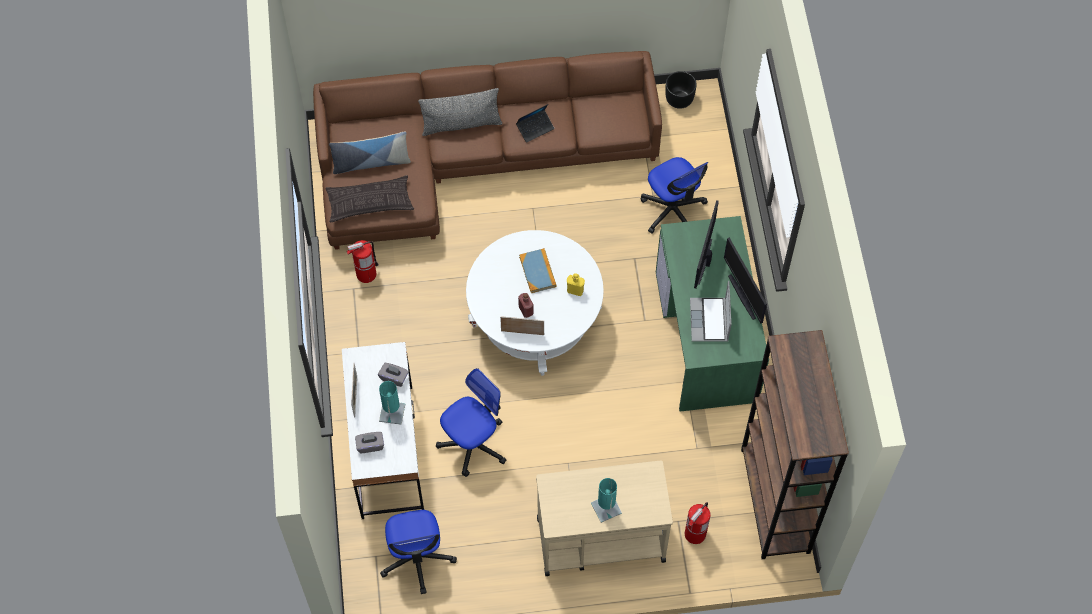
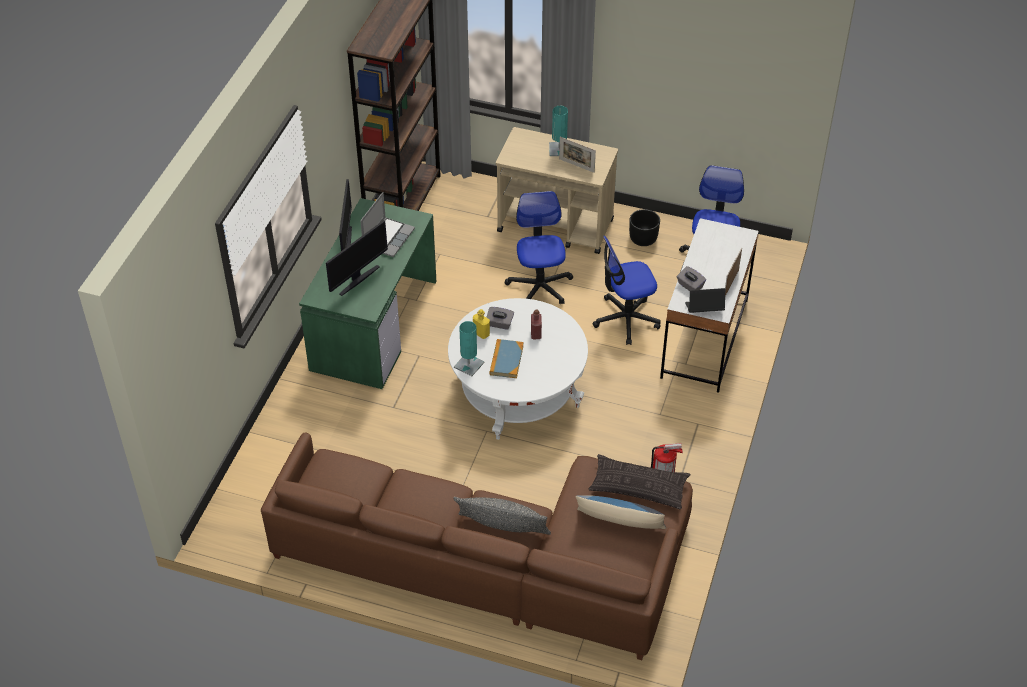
camera: 155 degrees left, 15 degrees down
(370, 445) = (732, 247): grey tissue box -> grey tissue box (499, 324)
(392, 412) = (703, 262): turquoise table lamp -> turquoise table lamp (469, 365)
(522, 333) = (549, 318): picture frame -> picture frame (576, 165)
(535, 128) = (427, 494): laptop -> laptop (704, 309)
(673, 210) = (327, 434): office chair -> office chair (539, 287)
(679, 99) = (241, 537): black planter -> black planter (643, 239)
(695, 534) = (480, 205): fire extinguisher -> none

